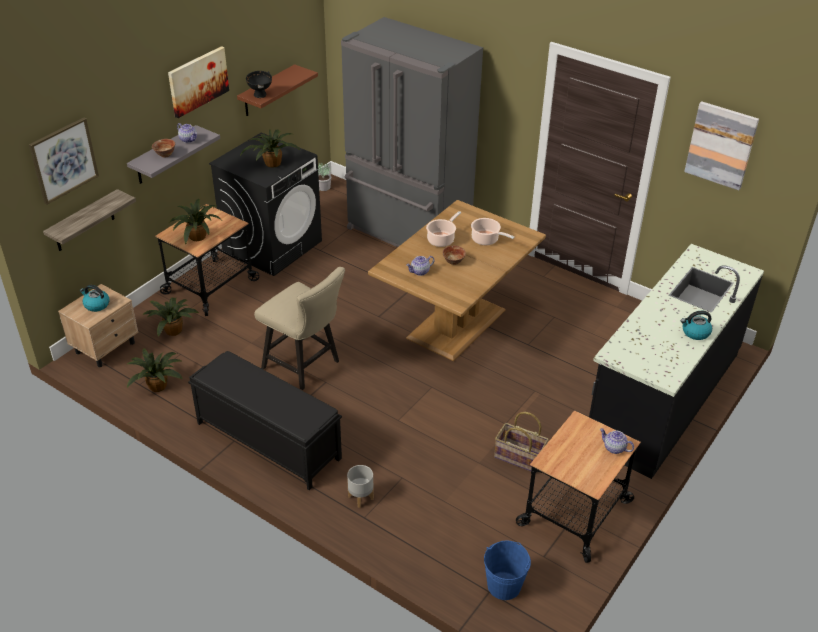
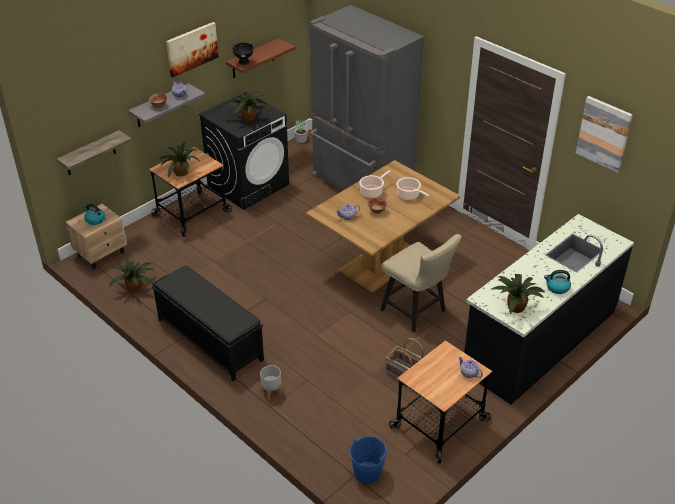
camera: 10 degrees right, 0 degrees up
(64, 160) = (76, 105): picture -> none
(173, 330) = (155, 245): potted plant -> potted plant (515, 306)
(305, 366) = (252, 284): beige chair -> beige chair (417, 312)

